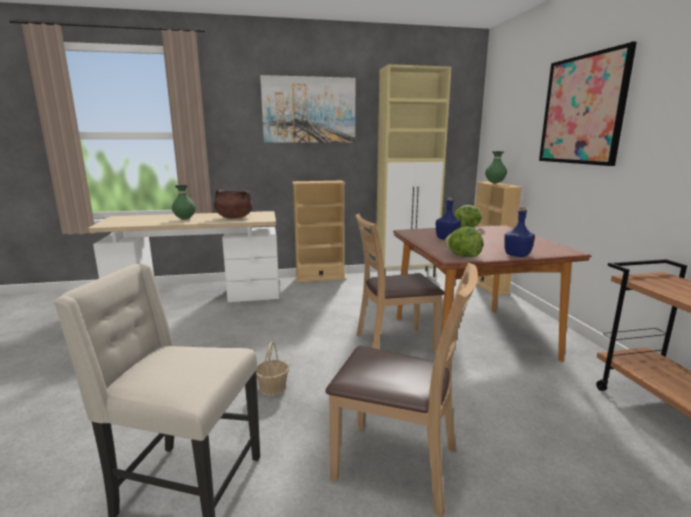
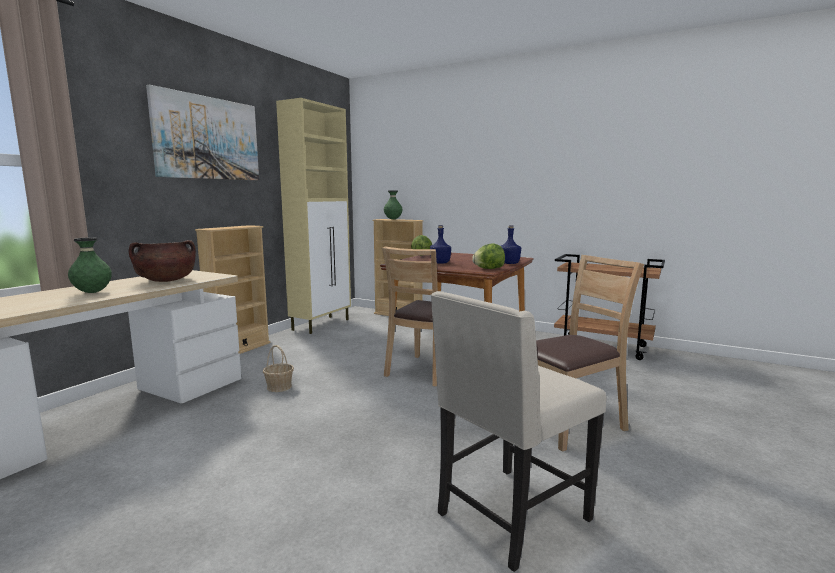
camera: 50 degrees left, 5 degrees down
(273, 387) = (410, 435): basket -> basket (279, 387)
(582, 110) = (476, 157): picture -> none

